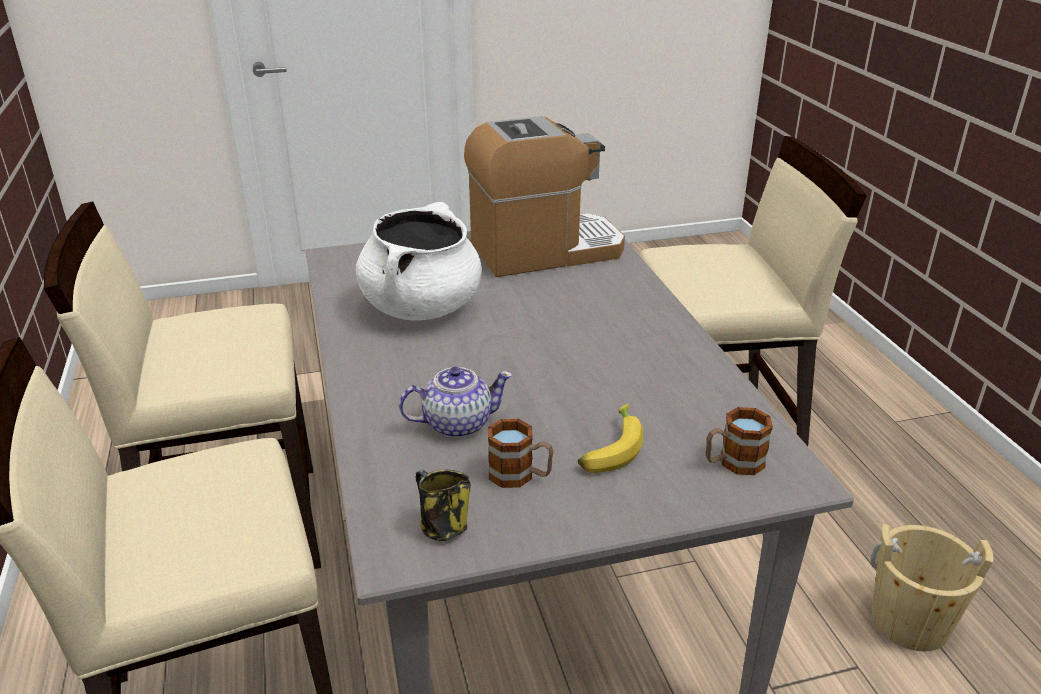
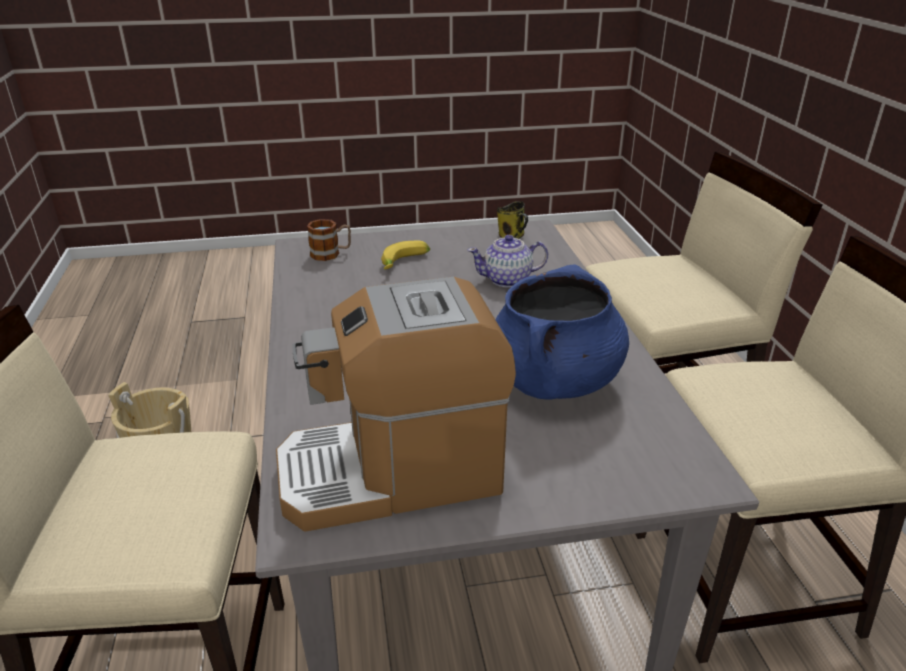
camera: 175 degrees left, 0 degrees up
(422, 307) = (554, 381): white cooking pot -> blue cooking pot
(520, 475) = (466, 253): mug -> none

